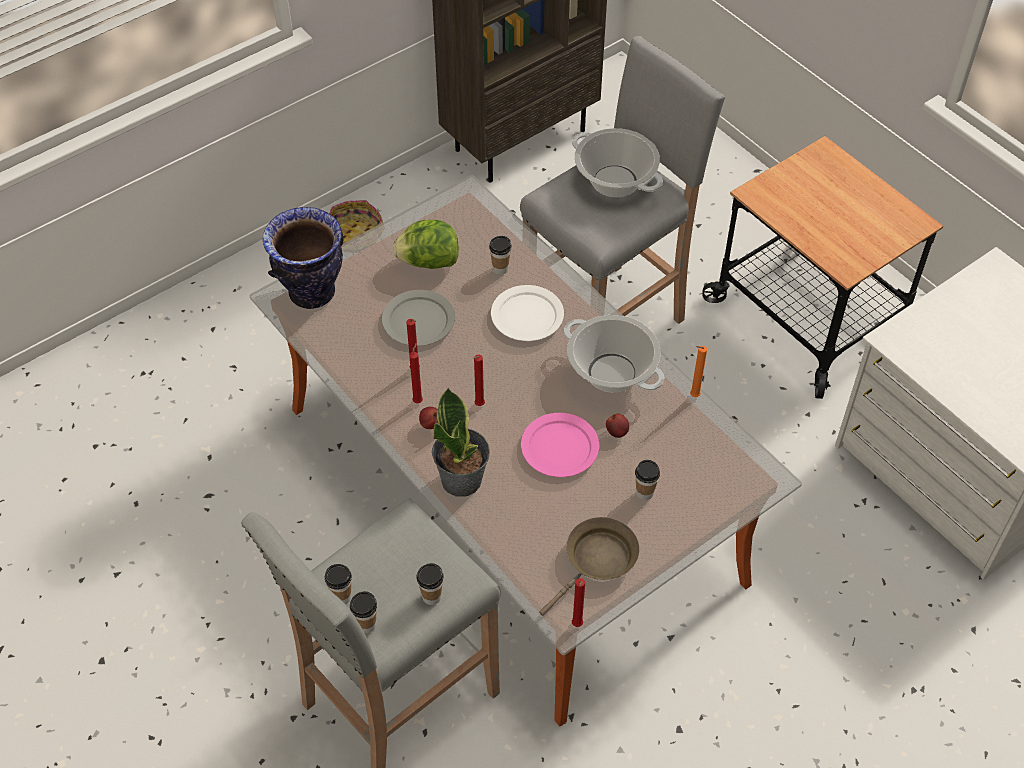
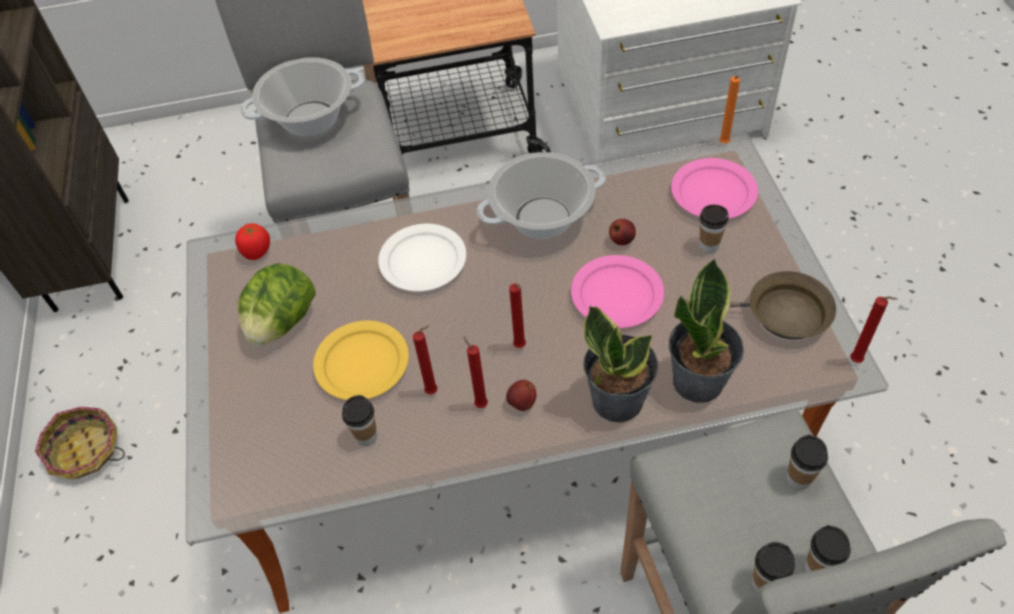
camera: 60 degrees left, 0 degrees up
(311, 292) = (238, 463): vase -> none
(418, 320) = (361, 363): grey plate -> yellow plate
(481, 218) = (257, 252): none -> tomato
(500, 269) = (341, 261): cup -> cup (366, 436)
(503, 525) = (699, 381): none -> potted plant
(597, 561) = (780, 314): brown frying pan -> brown frying pan turned 120 degrees clockwise
(693, 396) = (607, 168): orange candle -> orange candle (724, 144)
(708, 478) = (712, 192): none -> pink plate

